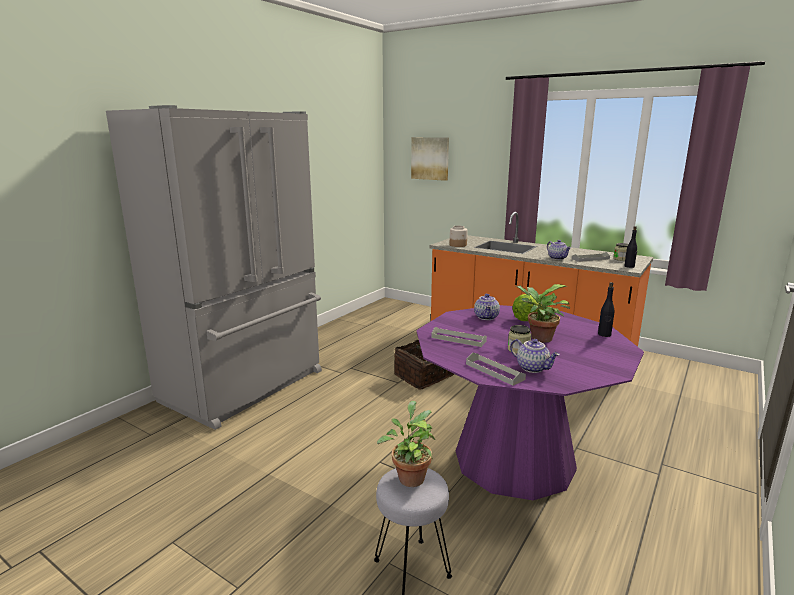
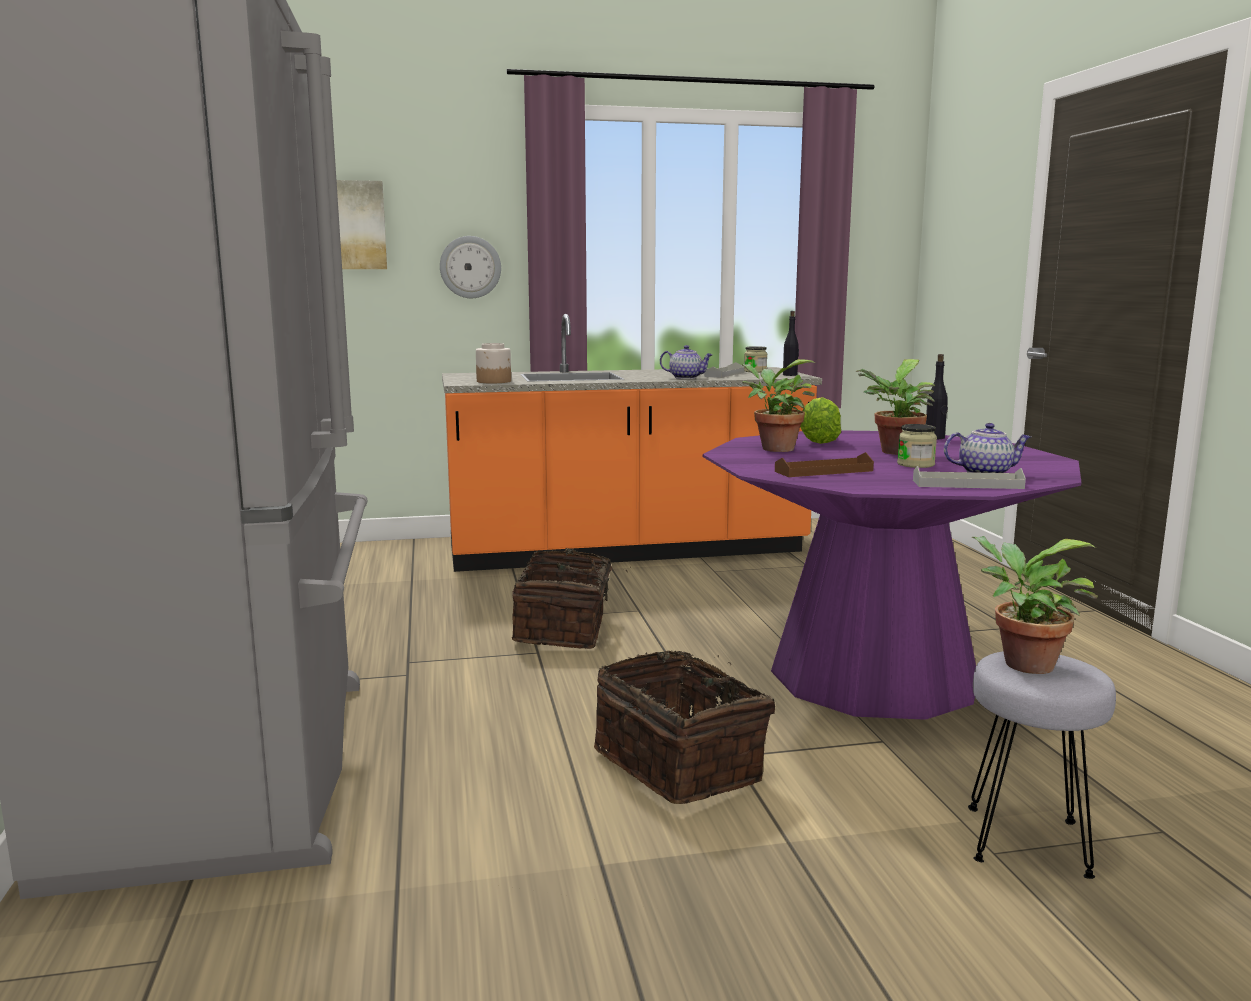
camera: 45 degrees left, 5 degrees down
(356, 454) = (681, 764): none -> basket
(458, 339) = (823, 471): grey tray -> brown tray
(485, 181) = (470, 267): none -> wall clock
(487, 317) = (773, 449): teapot -> potted plant

